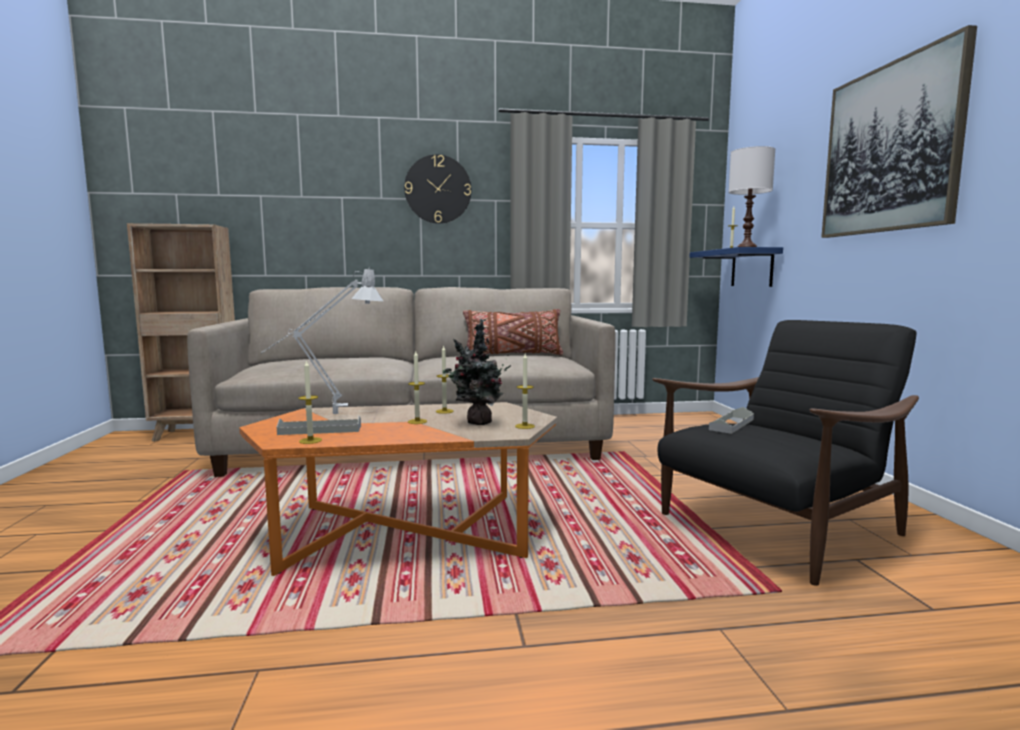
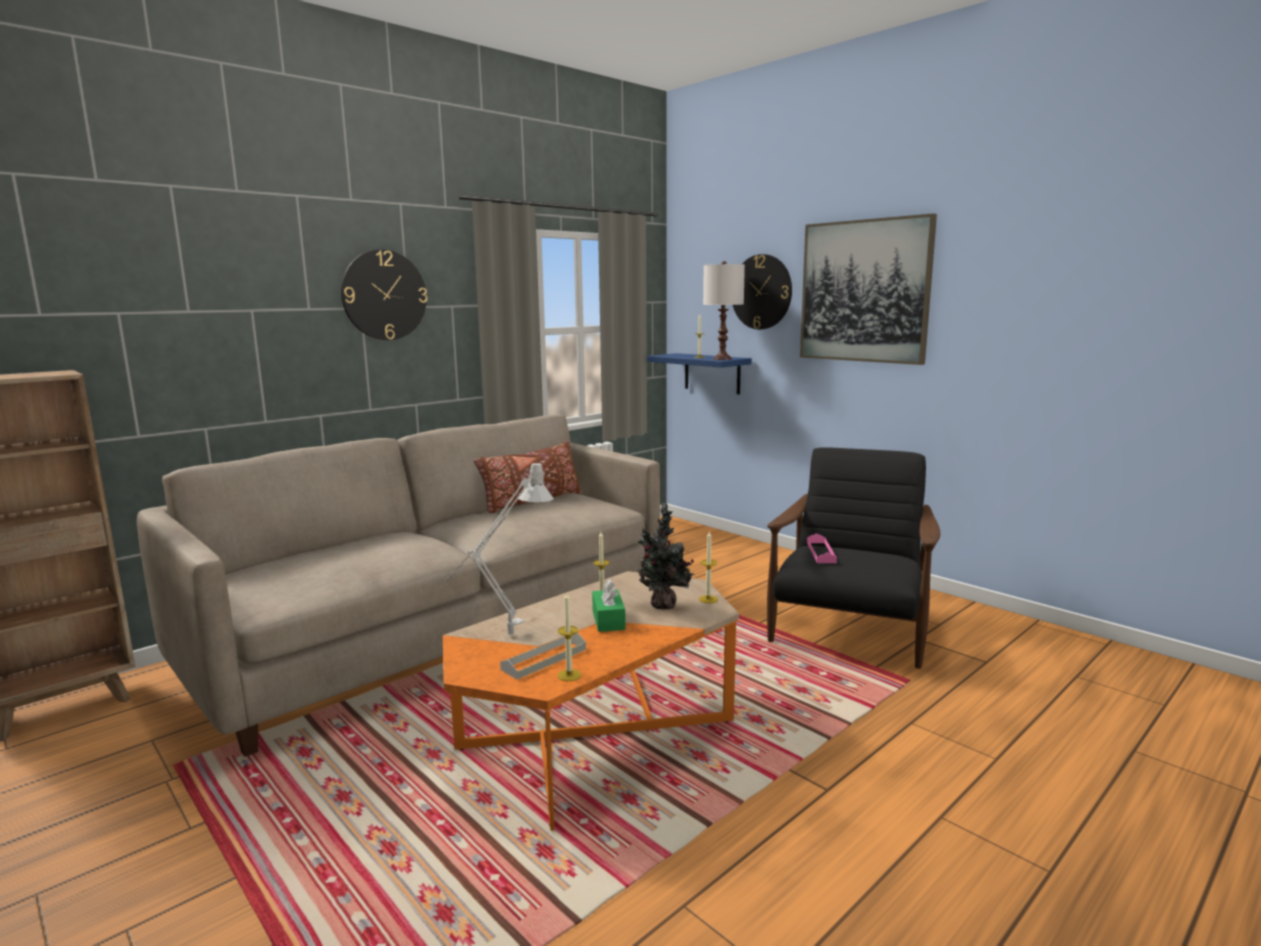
camera: 35 degrees left, 5 degrees up
(417, 421) = (608, 620): candle -> green tissue box
(731, 424) = (821, 552): grey tray -> pink tray
(794, 175) = (761, 292): none -> wall clock

